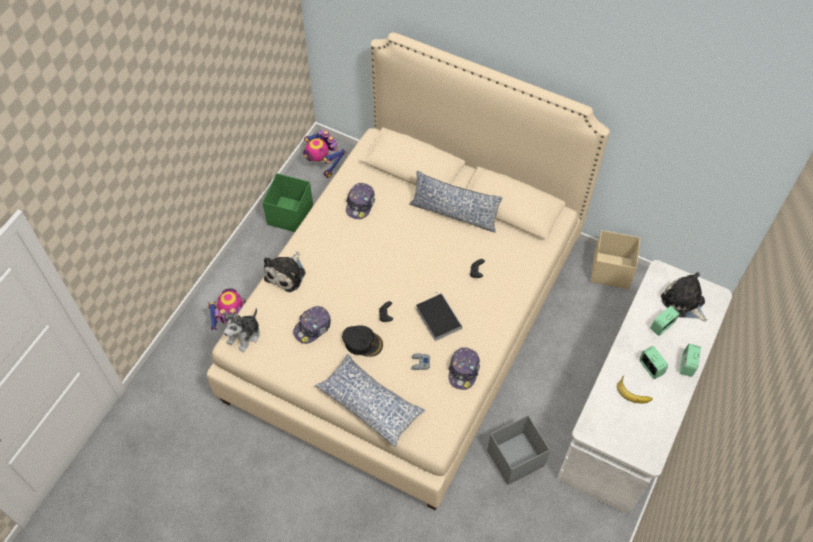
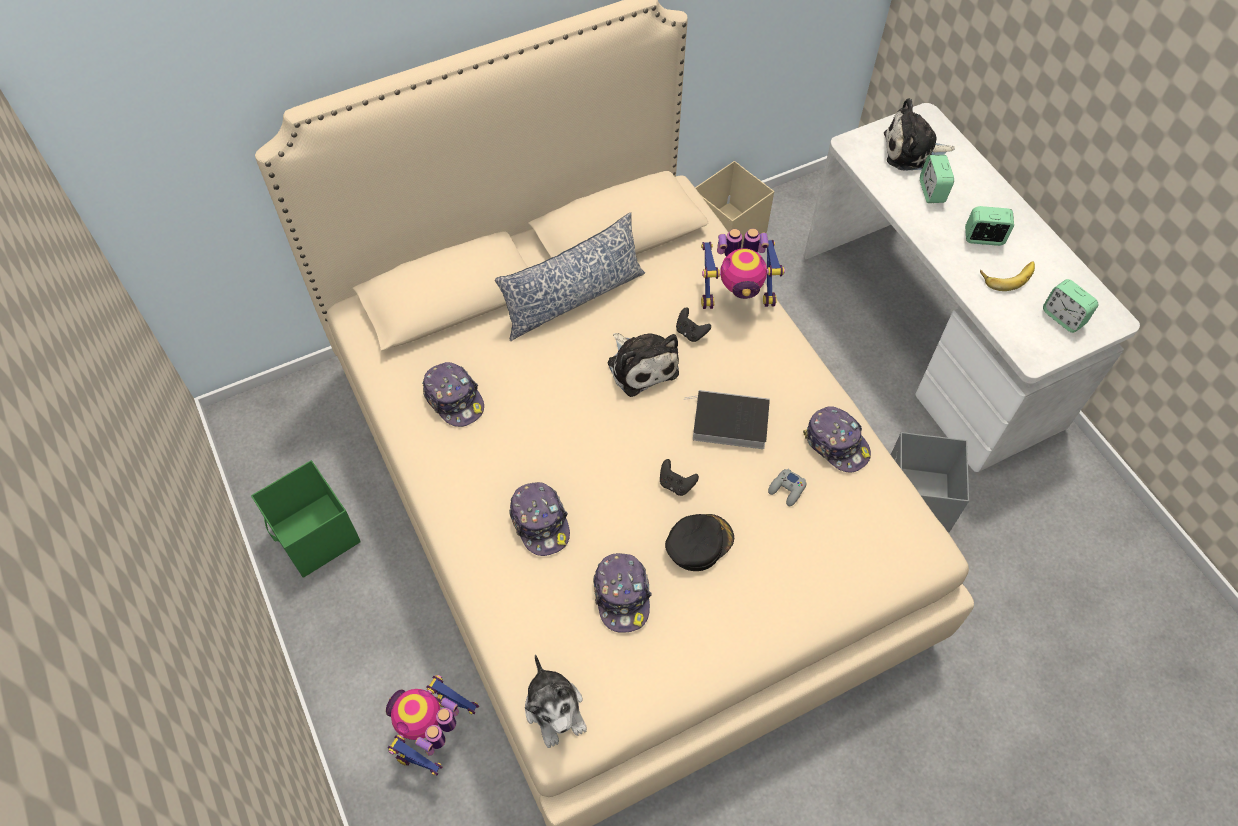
camera: 55 degrees left, 0 degrees up
(287, 274) = (491, 575): plush toy -> plush toy (641, 365)
(323, 163) = (271, 436): toy robot -> toy robot (737, 296)
(325, 275) = (540, 522): none -> cap
(370, 403) = (809, 596): pillow -> none
(687, 365) = (1003, 203): alarm clock -> alarm clock (1063, 317)

